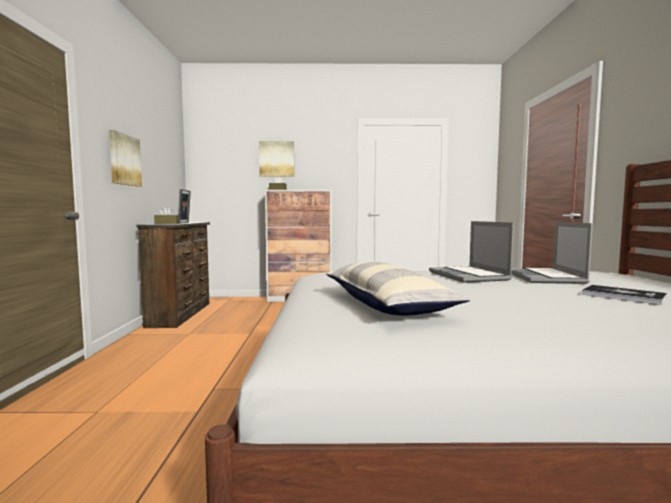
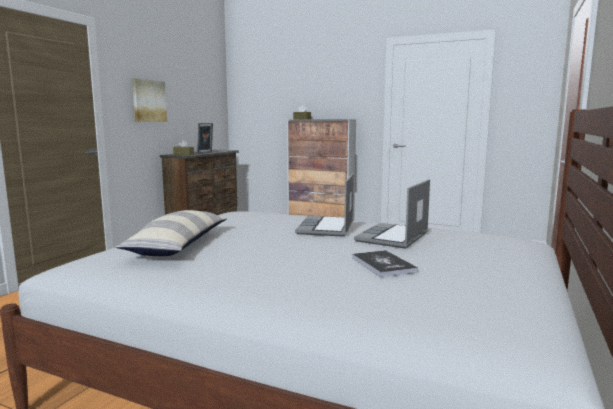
camera: 25 degrees right, 5 degrees up
(277, 159) = (304, 86): picture -> none

